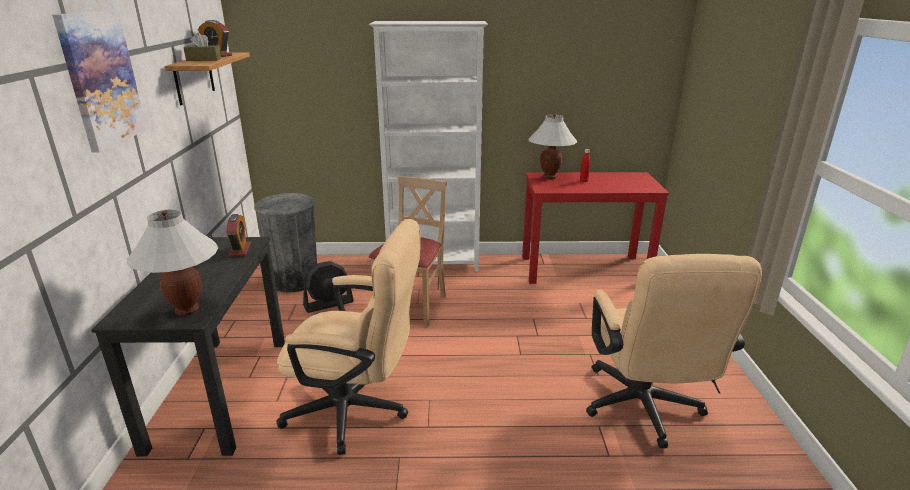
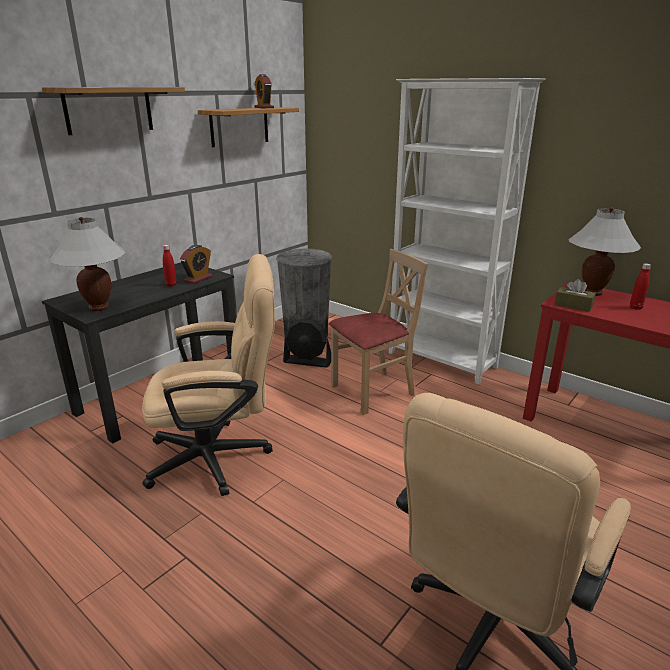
camera: 40 degrees right, 0 degrees up
(101, 79) = (109, 110): picture -> shelf
(204, 59) = (240, 108): brown tissue box -> brown tissue box (573, 305)
(222, 264) = (171, 285): none -> red bottle
(357, 411) = (220, 457): beige office chair -> beige office chair turned 60 degrees counterclockwise

